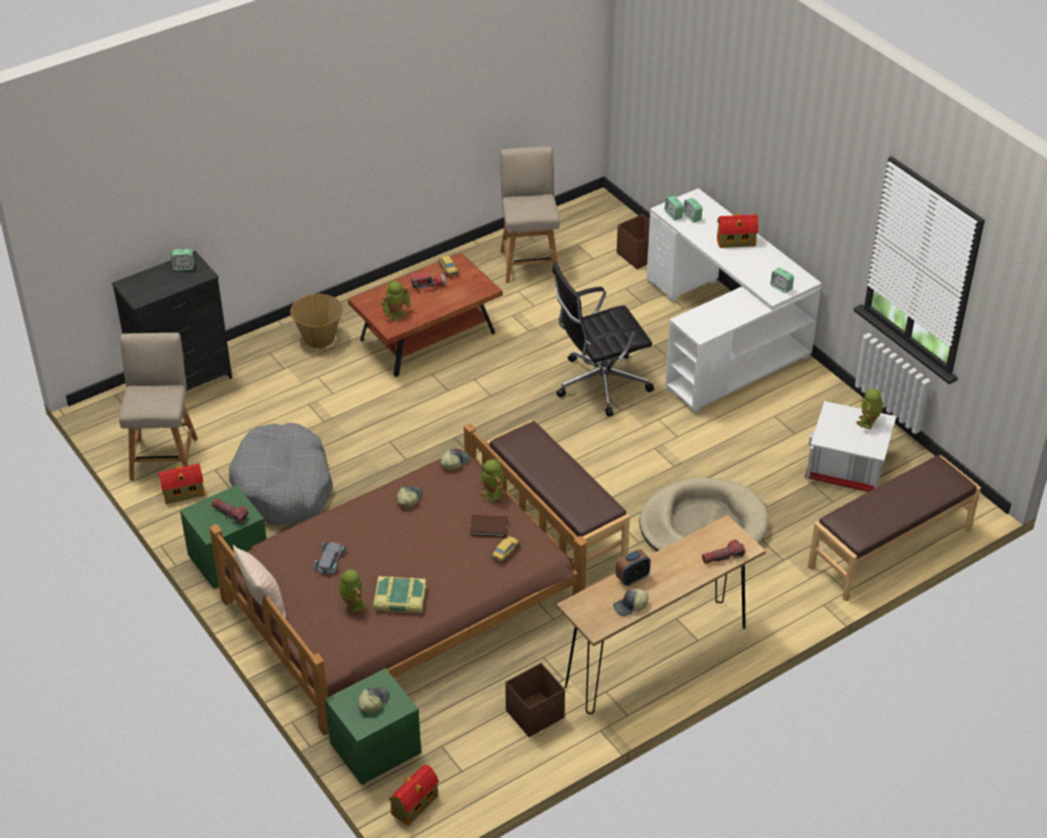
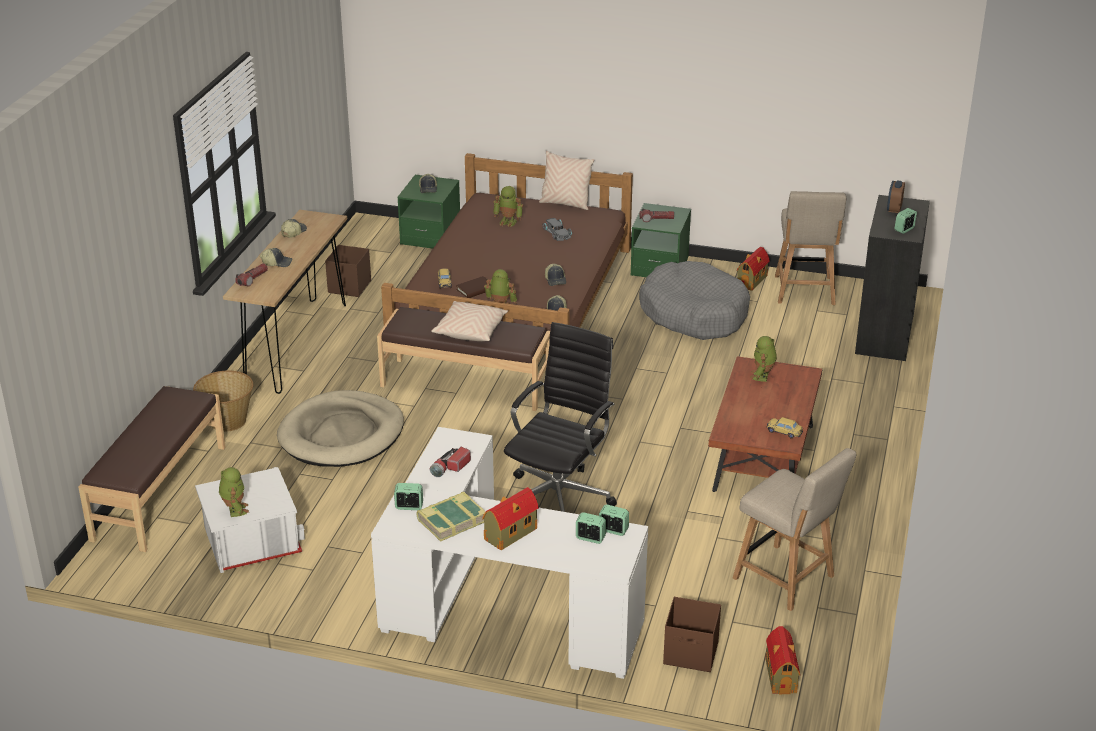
camera: 140 degrees right, 10 degrees down
(164, 455) = (804, 292): beige chair -> beige chair turned 45 degrees clockwise
(319, 338) = (846, 412): basket -> basket (227, 421)
(400, 599) = (482, 235): book -> book (451, 520)
(413, 806) = (375, 227): toy house -> toy house (780, 675)
(428, 285) = (778, 411): flashlight -> flashlight (450, 468)
(553, 469) = (470, 330): none -> beige pillow
(632, 578) = (308, 244): alarm clock -> alarm clock (894, 209)
(682, 568) = (277, 263): none -> cap

